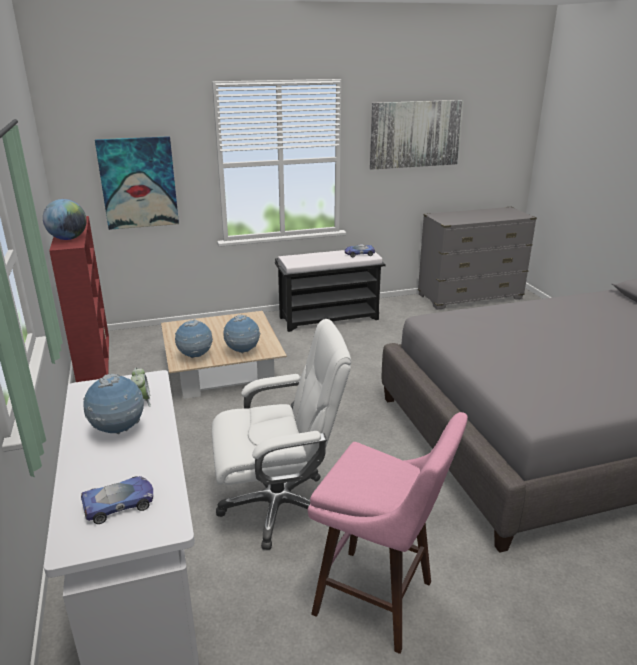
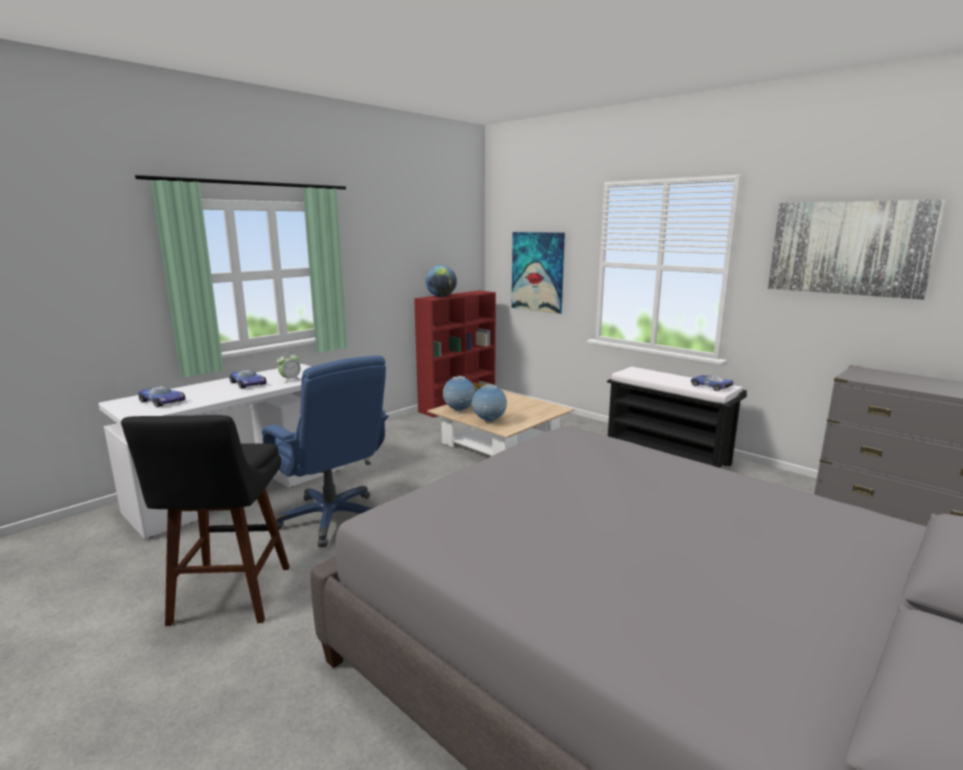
camera: 60 degrees right, 10 degrees down
(118, 430) = (248, 383): globe -> toy car
(279, 505) = (332, 518): white office chair -> blue office chair
(379, 600) = (229, 598): pink stool -> black stool

